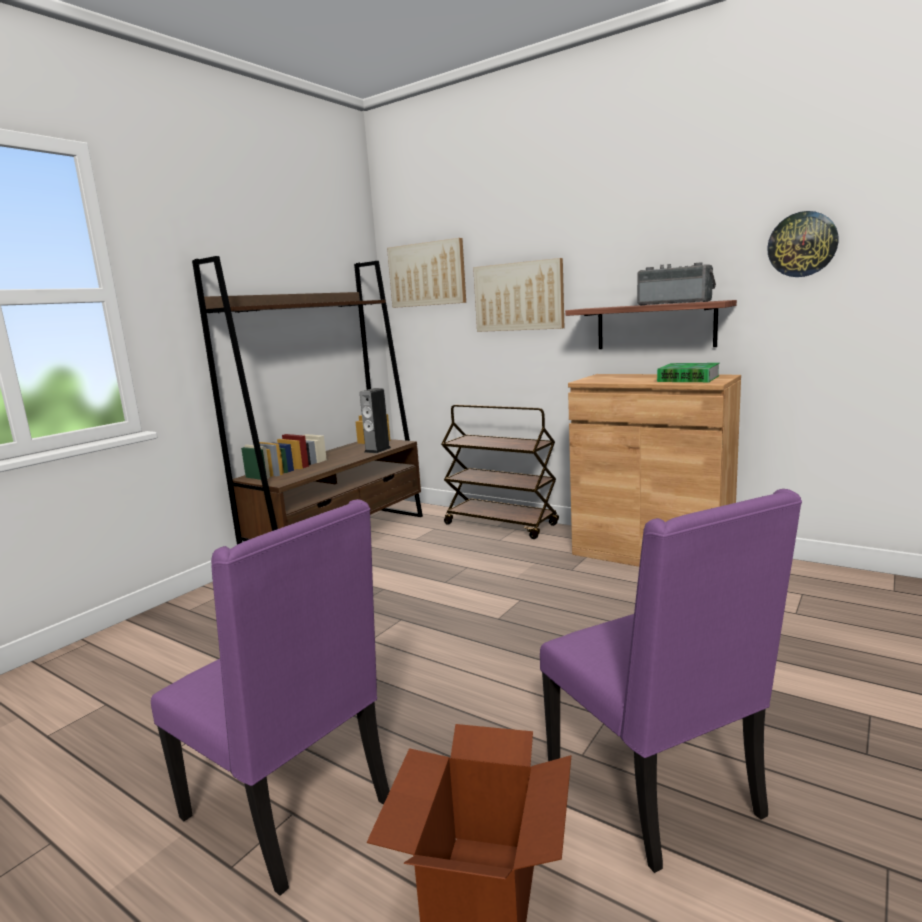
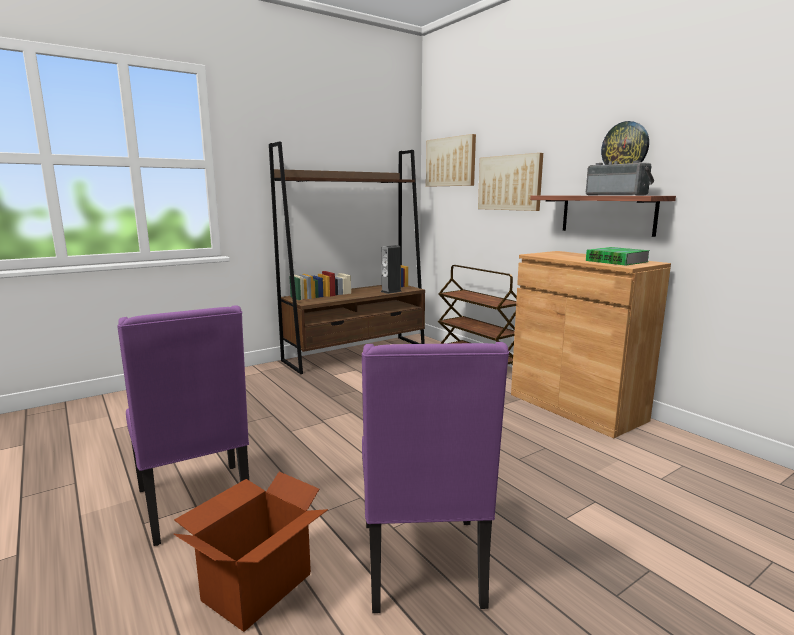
camera: 20 degrees right, 0 degrees up
(802, 244) = (738, 148): wall clock -> wall clock (625, 147)

